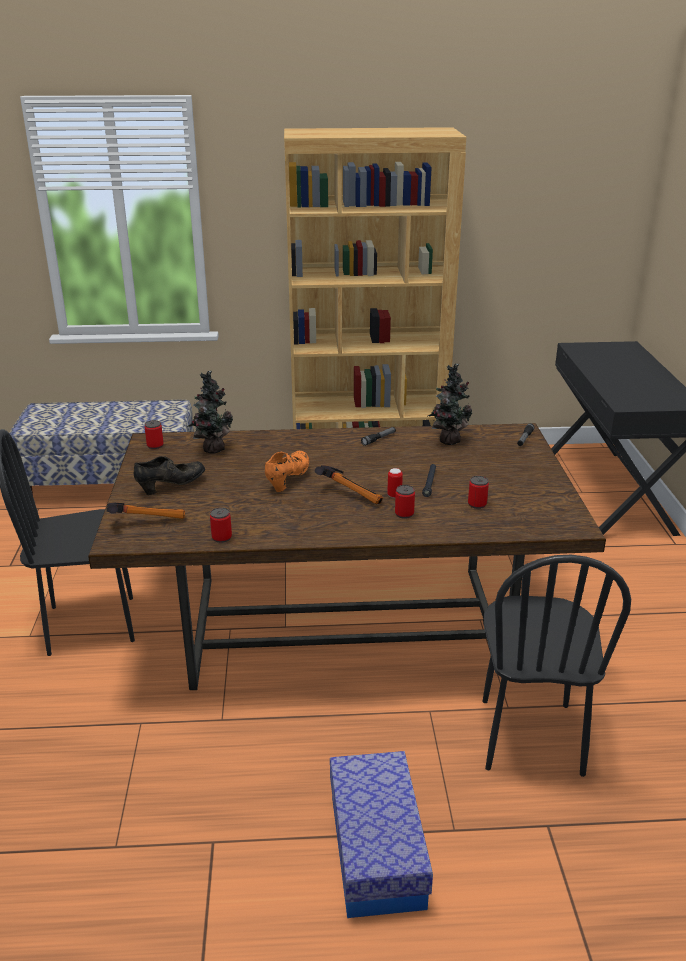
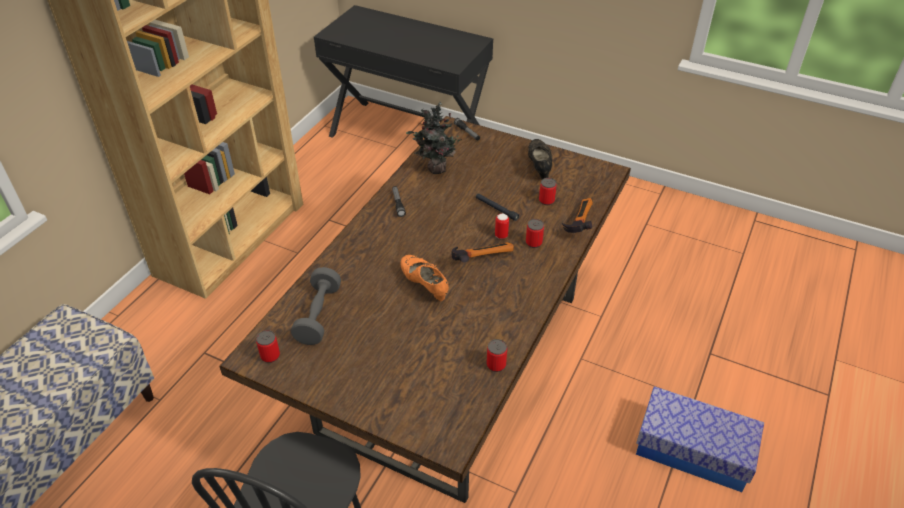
camera: 60 degrees left, 15 degrees up
(147, 520) = (426, 409): hammer -> hammer (577, 223)
(172, 486) = (372, 370): black shoe -> black shoe (539, 166)
(212, 449) = (318, 315): potted plant -> grey dumbbell
(529, 736) = (633, 320): black chair -> none

